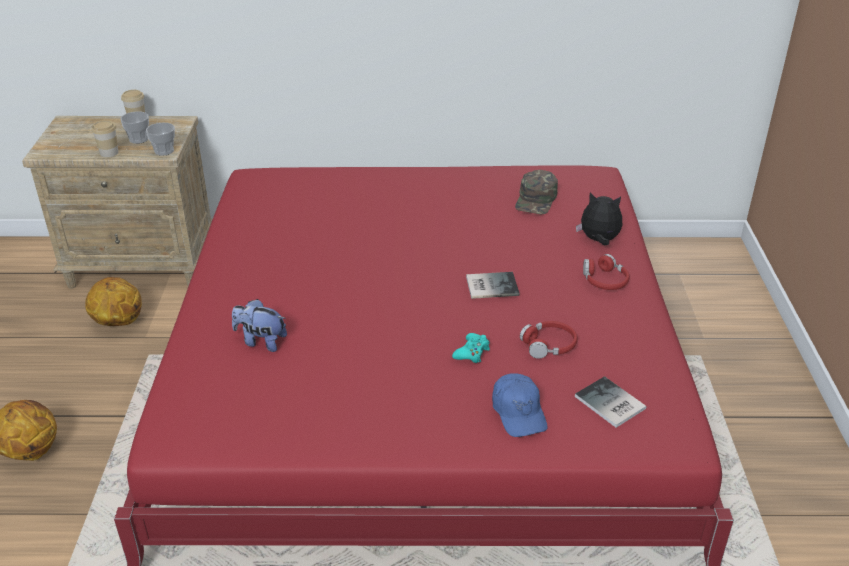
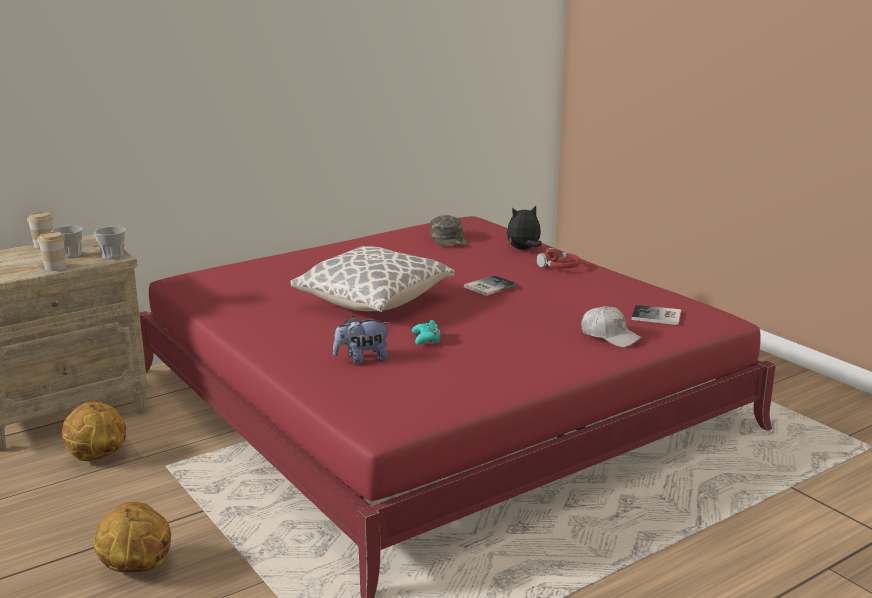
camera: 35 degrees left, 15 degrees down
(358, 268) = (374, 303): none -> pillow
(472, 352) = (532, 319): turquoise game controller -> turquoise game controller (426, 339)
(518, 412) = (609, 336): blue cap -> white cap
(549, 345) = (575, 303): red headphones -> none

